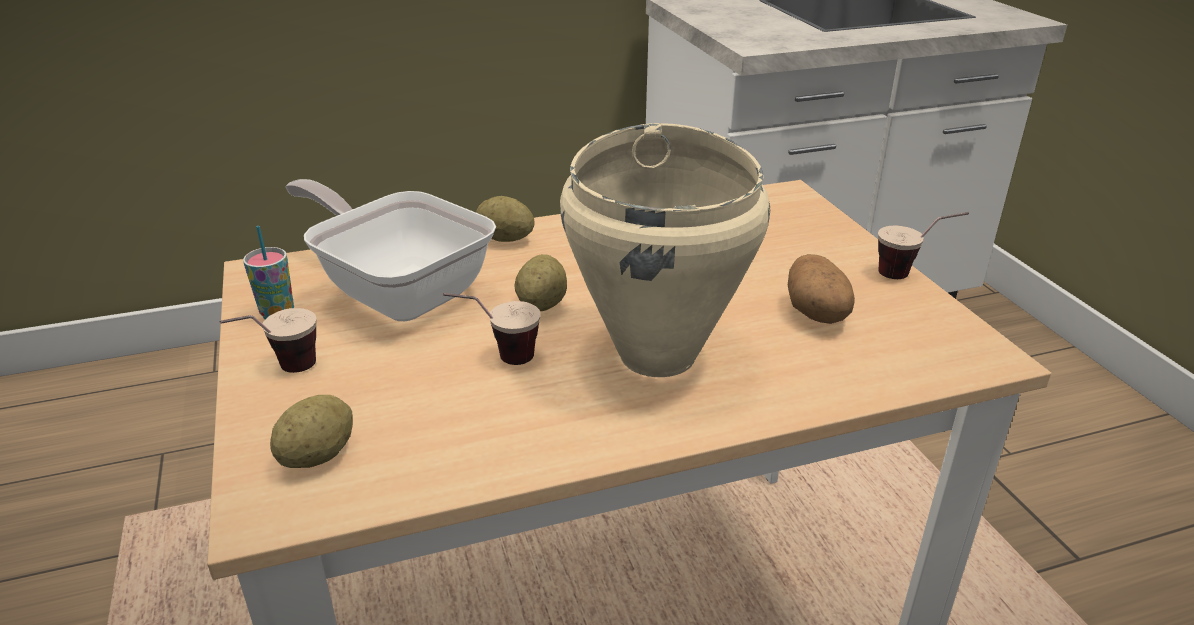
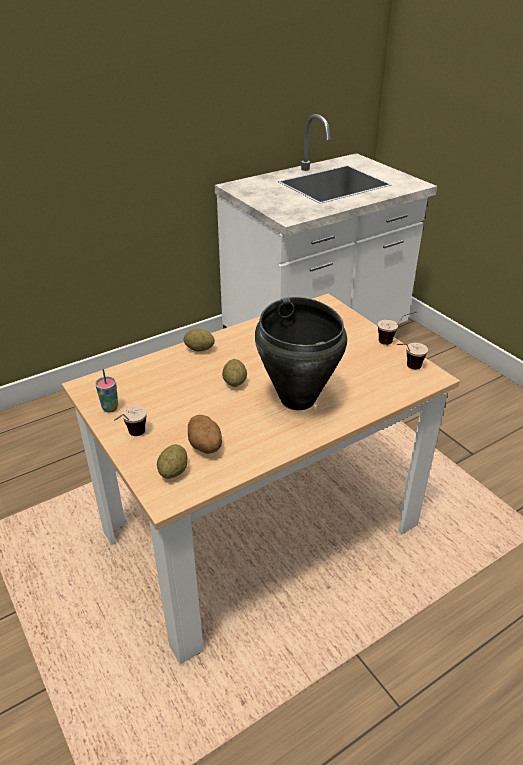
camera: 15 degrees left, 5 degrees up
(397, 290) = (161, 385): frying pan -> none
(496, 359) = (227, 413): cup -> cup (407, 368)
(659, 354) = (298, 399): beige cooking pot -> black cooking pot
(817, 314) = (359, 368): potato -> potato (205, 446)

